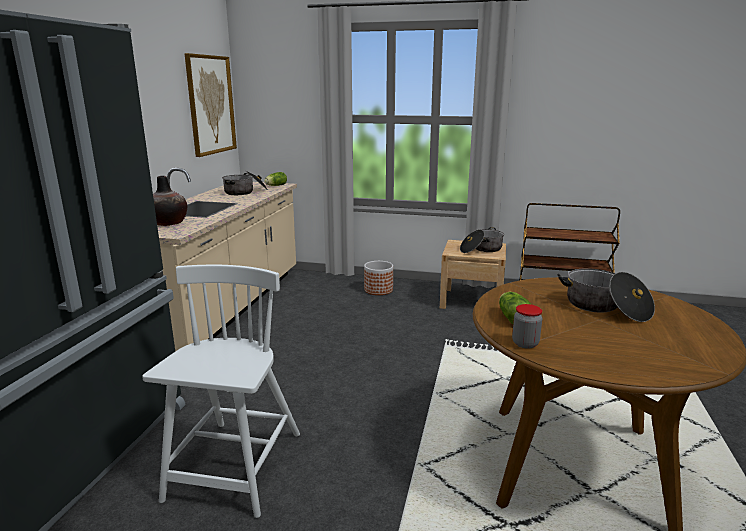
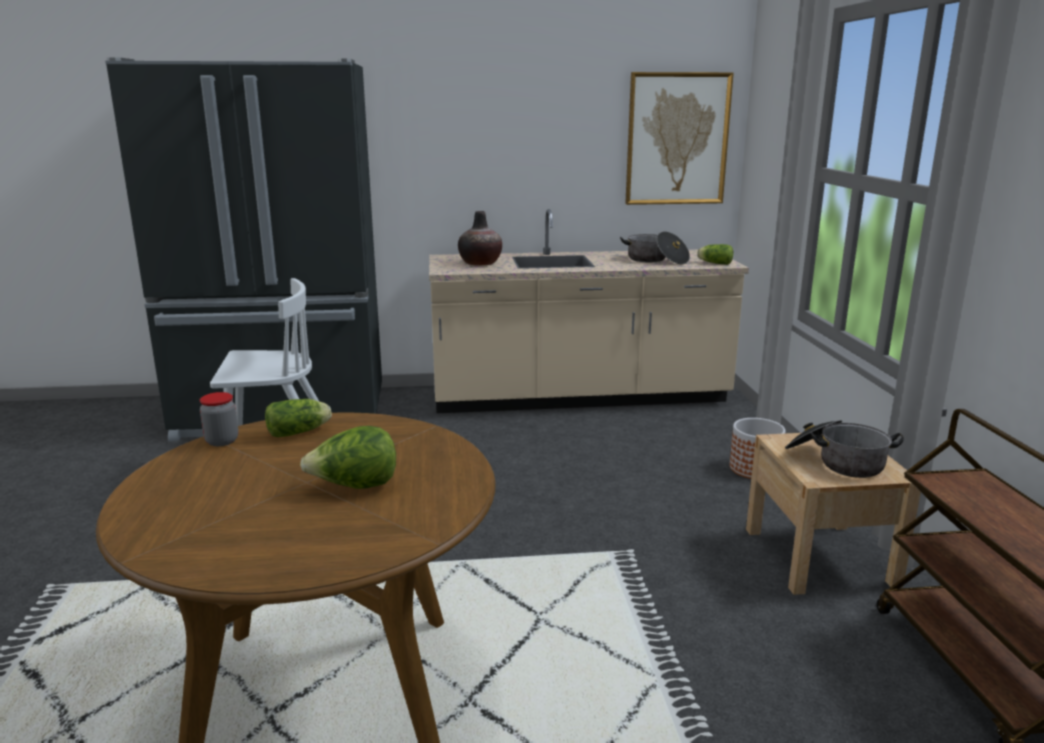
camera: 70 degrees right, 0 degrees up
(605, 307) = (355, 487): cooking pot -> lettuce

